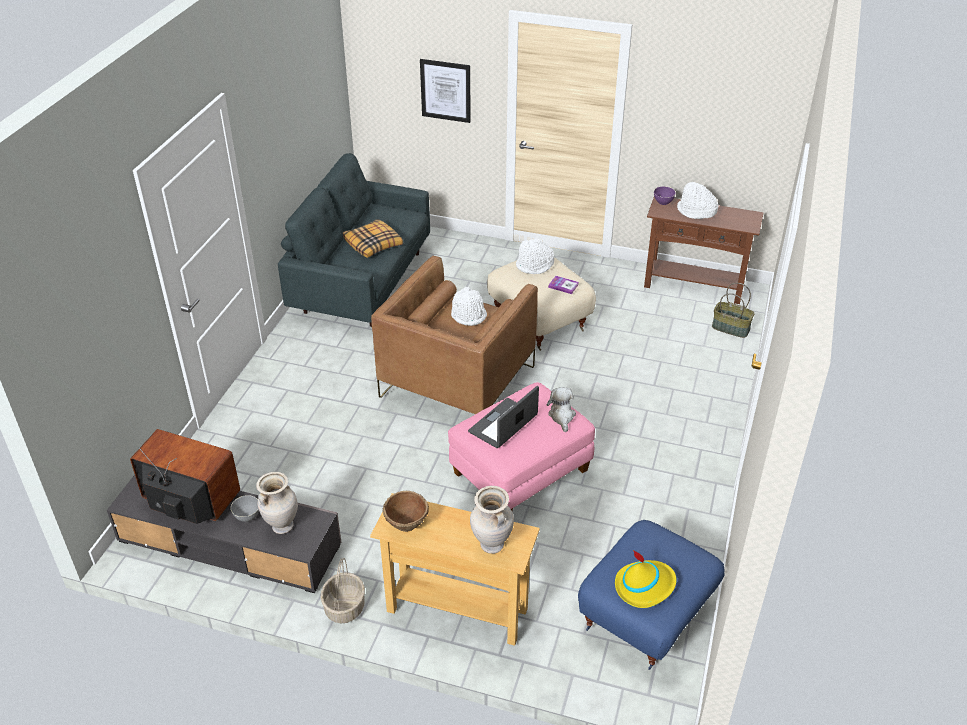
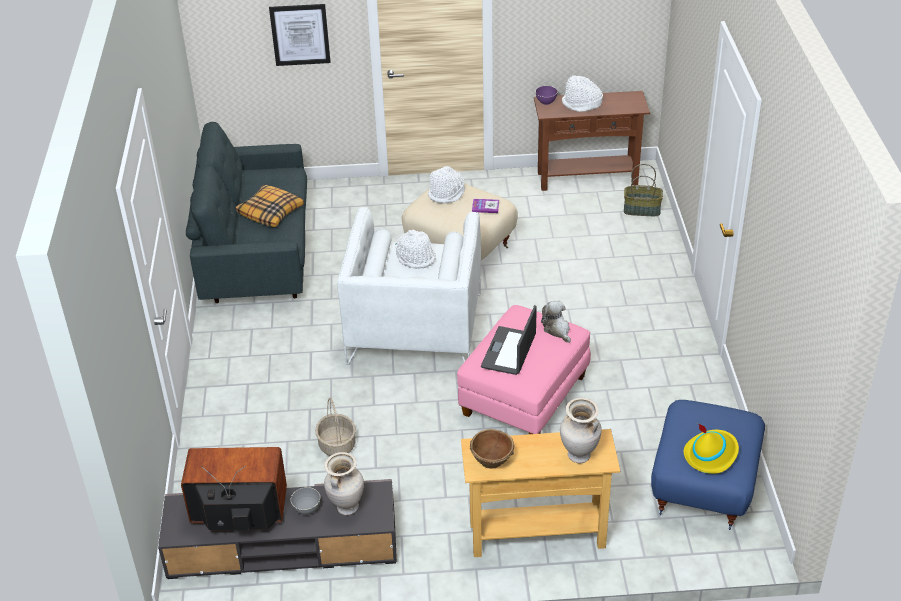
camera: 20 degrees left, 0 degrees up
(344, 607) = (432, 566): basket -> basket (336, 445)
(457, 382) = (415, 329): brown armchair -> white armchair

